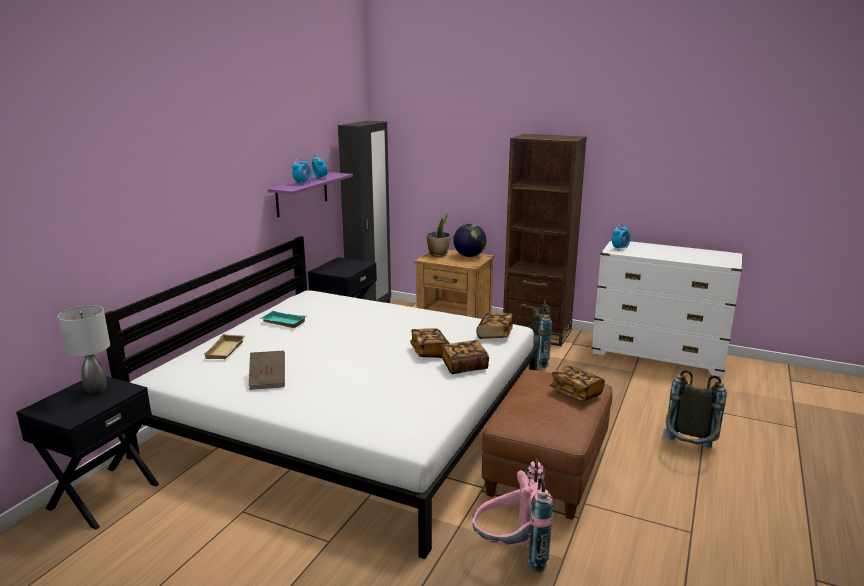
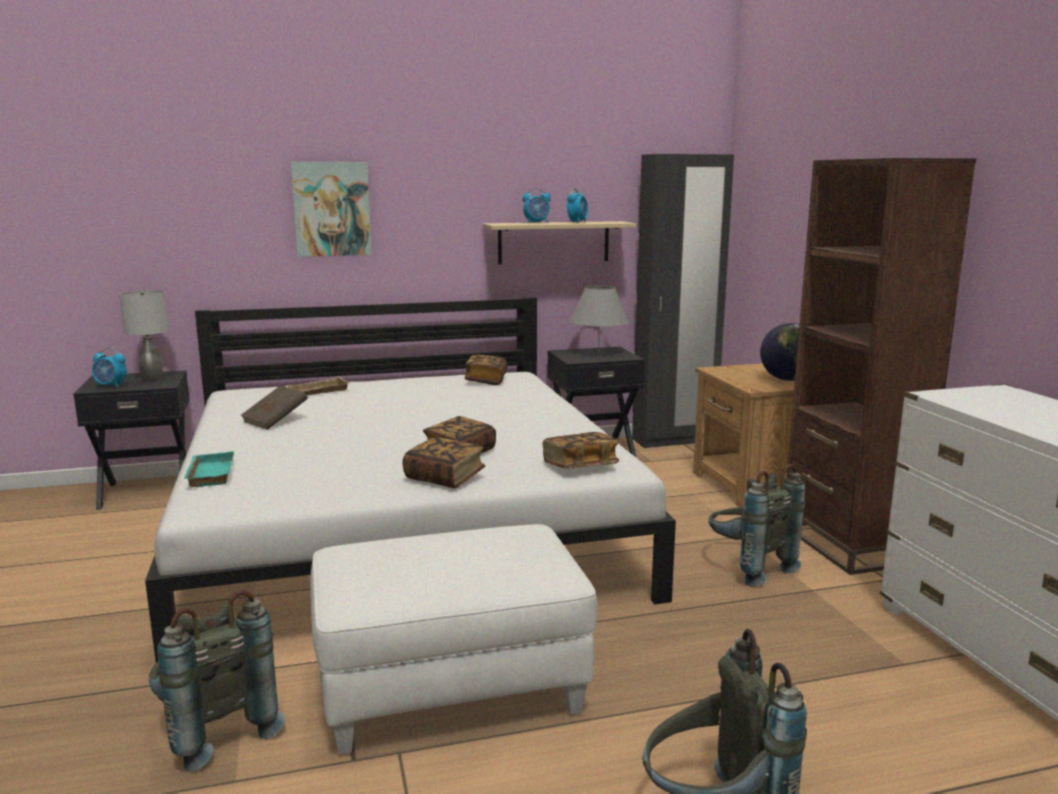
camera: 50 degrees right, 5 degrees down
(181, 197) = (332, 209): none -> picture
(282, 322) = (418, 386): turquoise tray -> turquoise tray (208, 474)
(302, 194) = (553, 242): purple shelf -> beige shelf
(341, 265) = (598, 353): none -> grey table lamp
(438, 254) = (748, 369): potted plant -> none
(510, 553) = (214, 731): pink backpack -> grey backpack
(546, 470) = (452, 688): brown ottoman -> white ottoman
(576, 393) = (497, 566): book -> book (486, 380)
(620, 248) = (968, 396): alarm clock -> alarm clock (111, 386)

